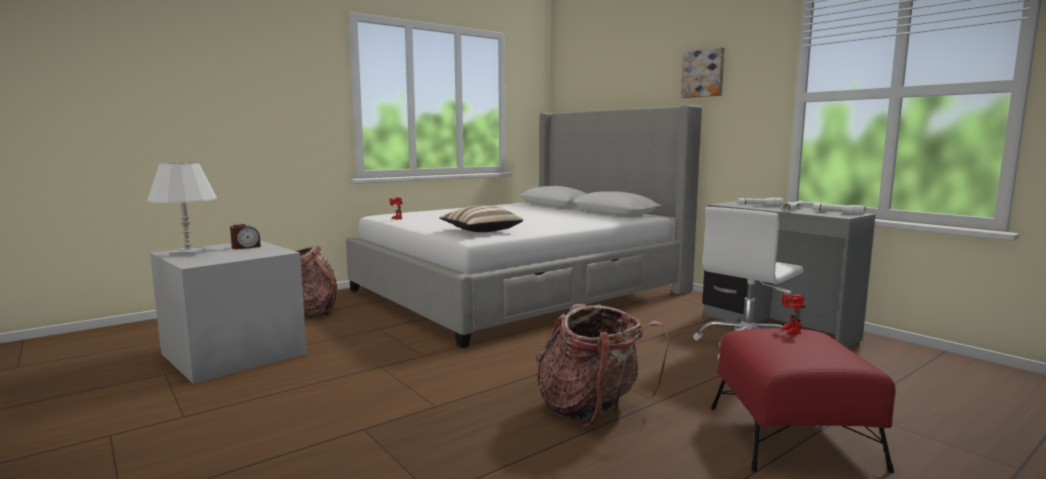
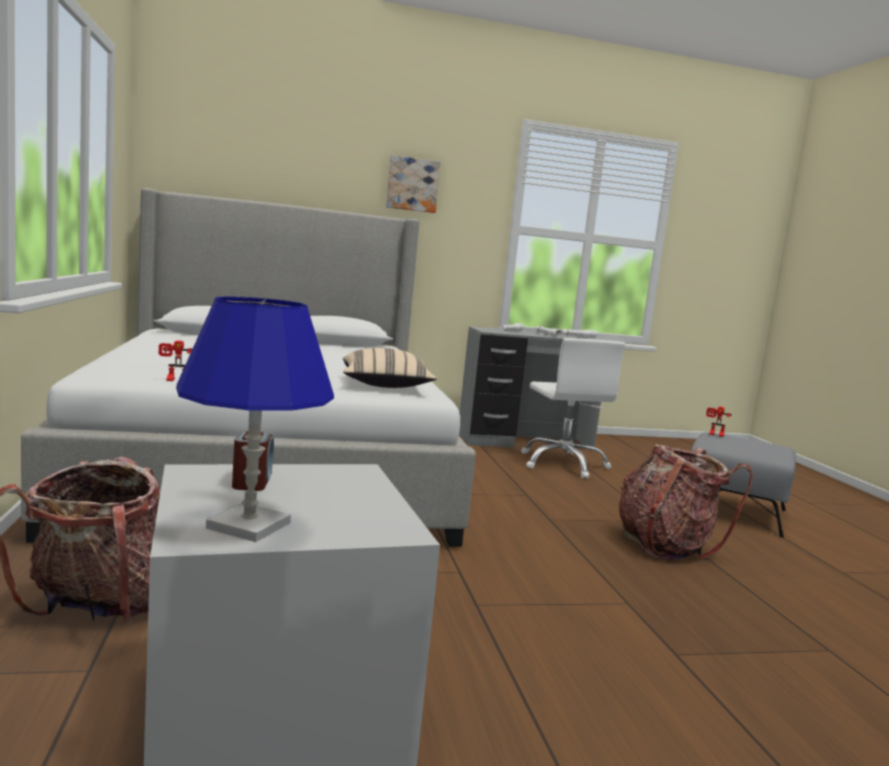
camera: 65 degrees left, 0 degrees up
(188, 253) = (249, 525): white table lamp -> blue table lamp
(792, 437) = (734, 511): red ottoman -> grey ottoman

